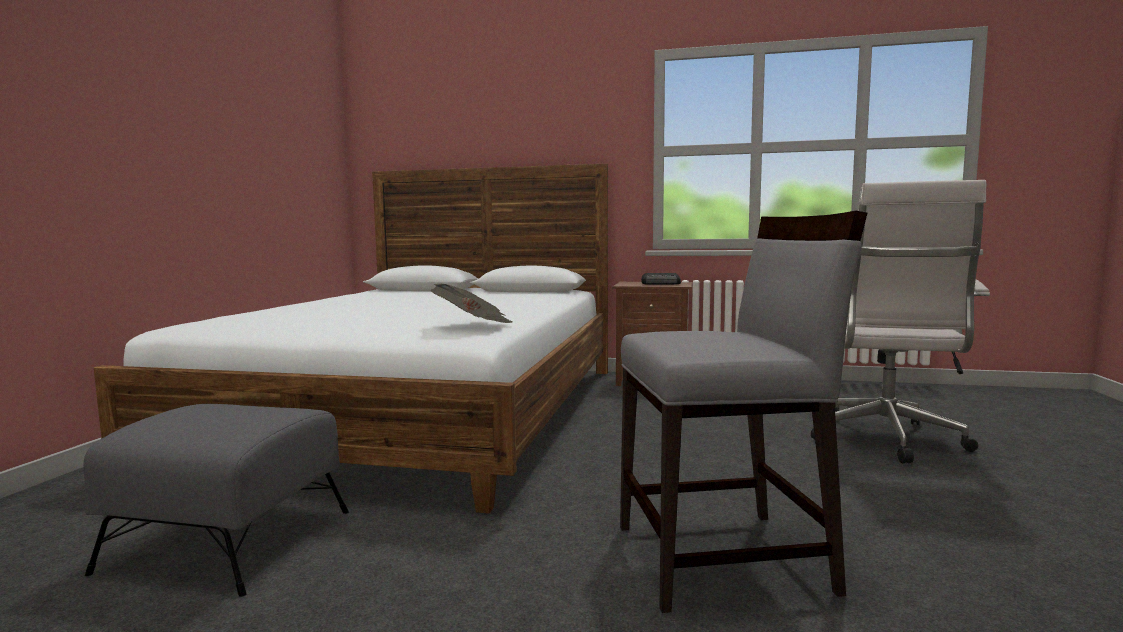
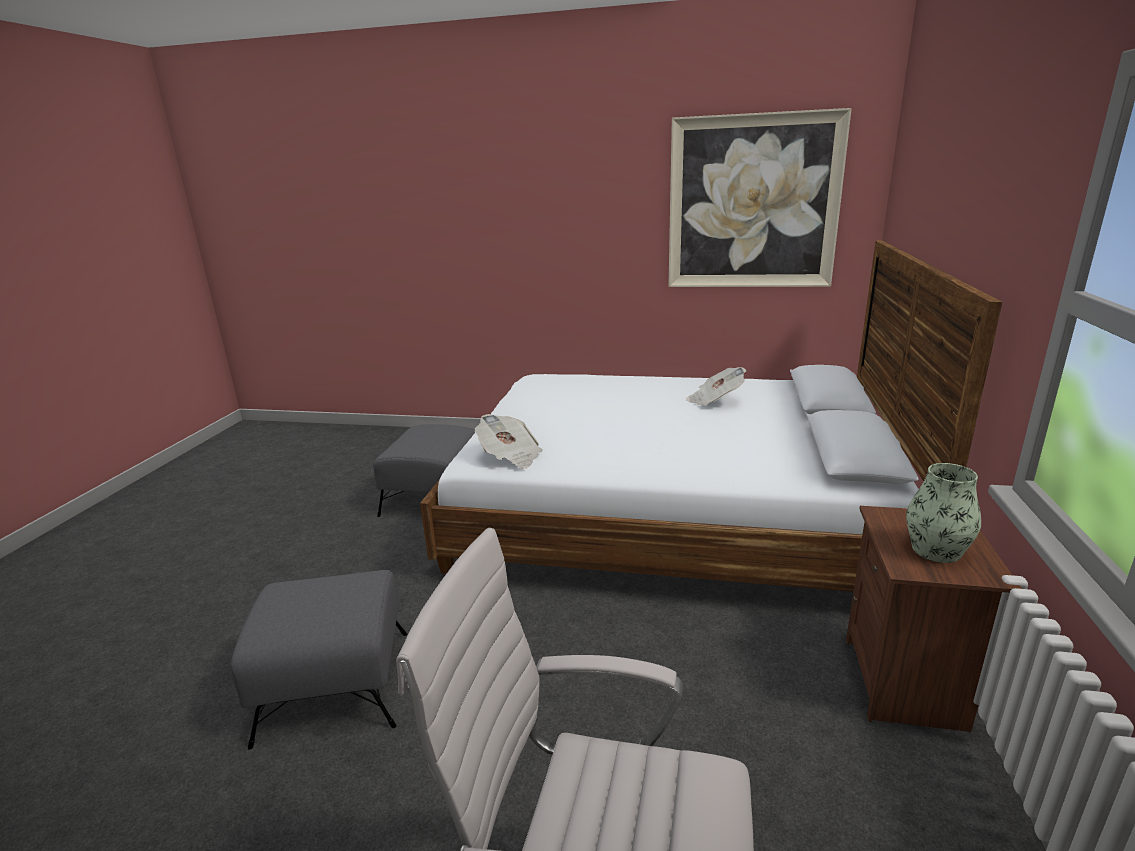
camera: 90 degrees right, 15 degrees up
(278, 127) = (752, 203): none -> picture
(393, 297) = (715, 400): none -> newspaper
(661, 283) = (936, 550): radio -> vase
(724, 558) = (334, 684): grey chair -> grey ottoman

